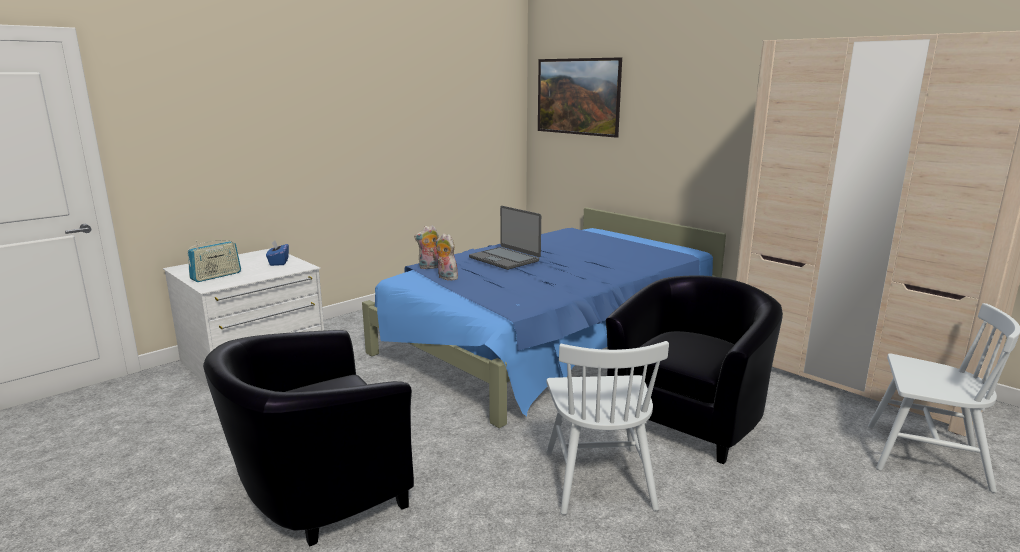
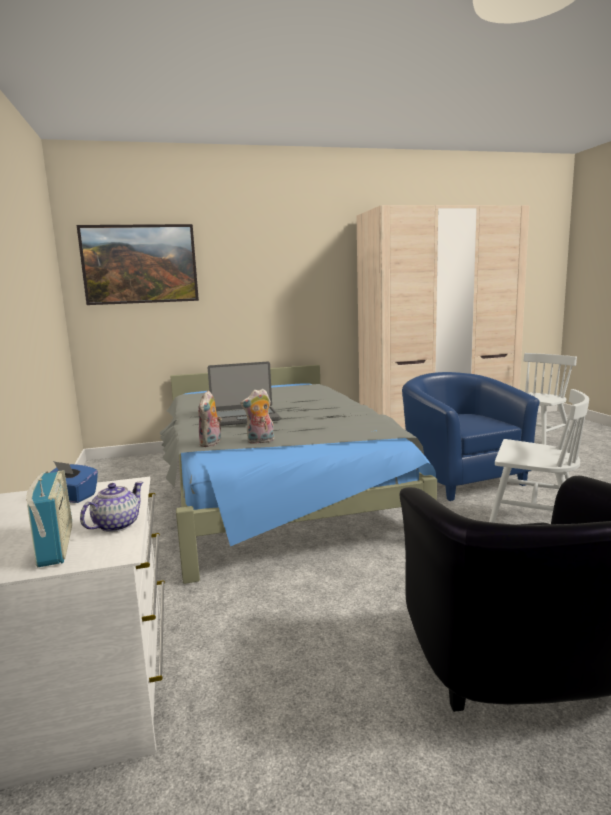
camera: 60 degrees left, 5 degrees down
(241, 279) = (115, 525): none -> teapot
(550, 337) = (275, 487): blue bed -> grey bed
(689, 418) = (460, 478): black armchair -> blue armchair

